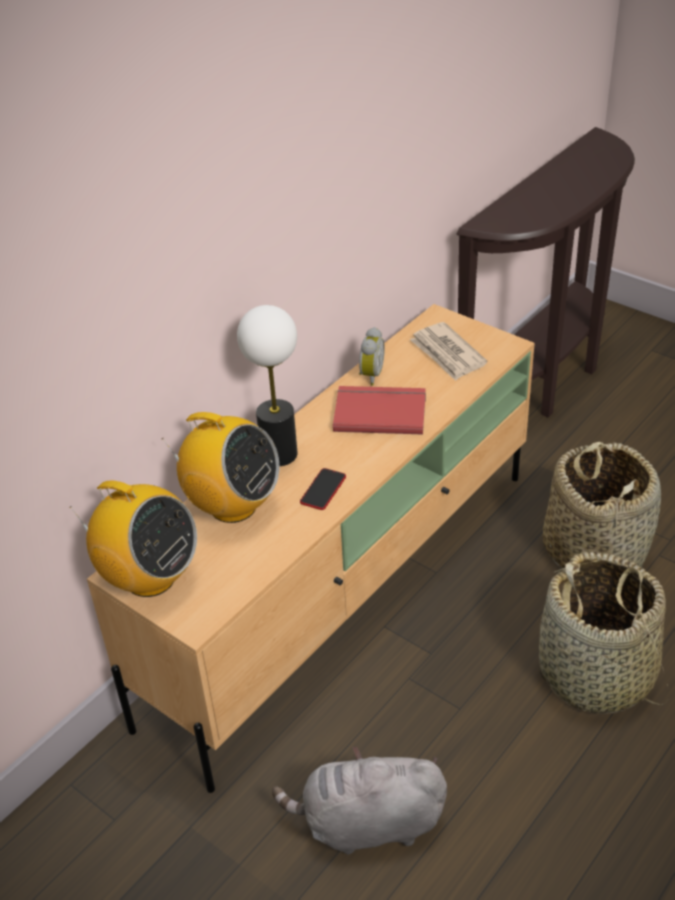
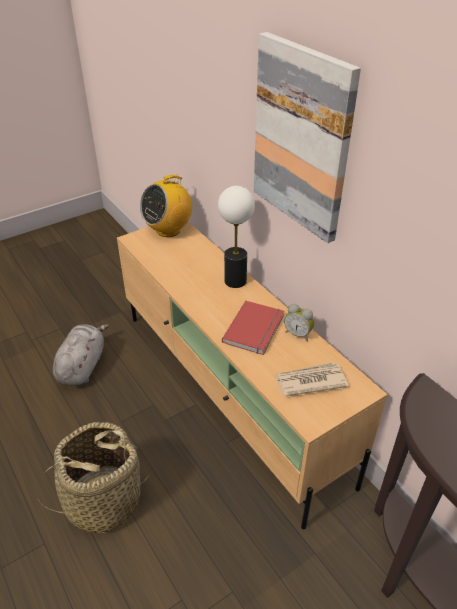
camera: 105 degrees right, 0 degrees up
(232, 506) = (202, 259): radio -> none
(283, 163) = (302, 139): none -> picture
(323, 490) = (195, 291): phone -> none
(594, 549) = (207, 551): basket -> none

